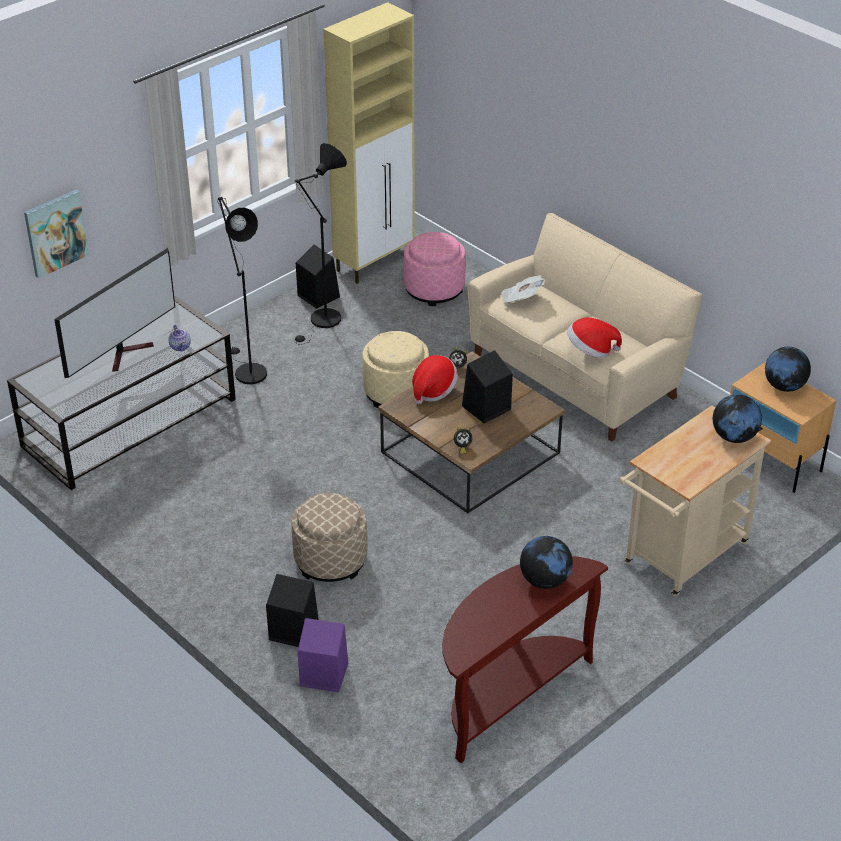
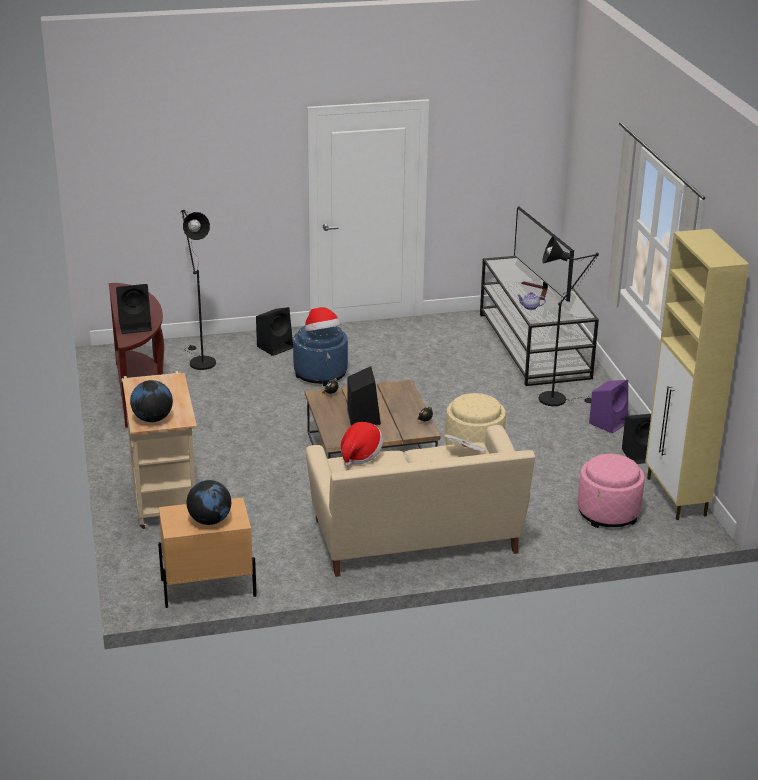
camera: 120 degrees right, 10 degrees down
(55, 232) = (593, 196): picture -> none
(322, 675) = (230, 346): purple speaker -> purple speaker (608, 422)
(323, 322) = (598, 446): black floor lamp -> black floor lamp (200, 361)
(330, 560) = (320, 373): beige ottoman -> blue ottoman
(433, 390) = (407, 404): hat -> hat (322, 334)
(545, 581) = (136, 325): globe -> black speaker

